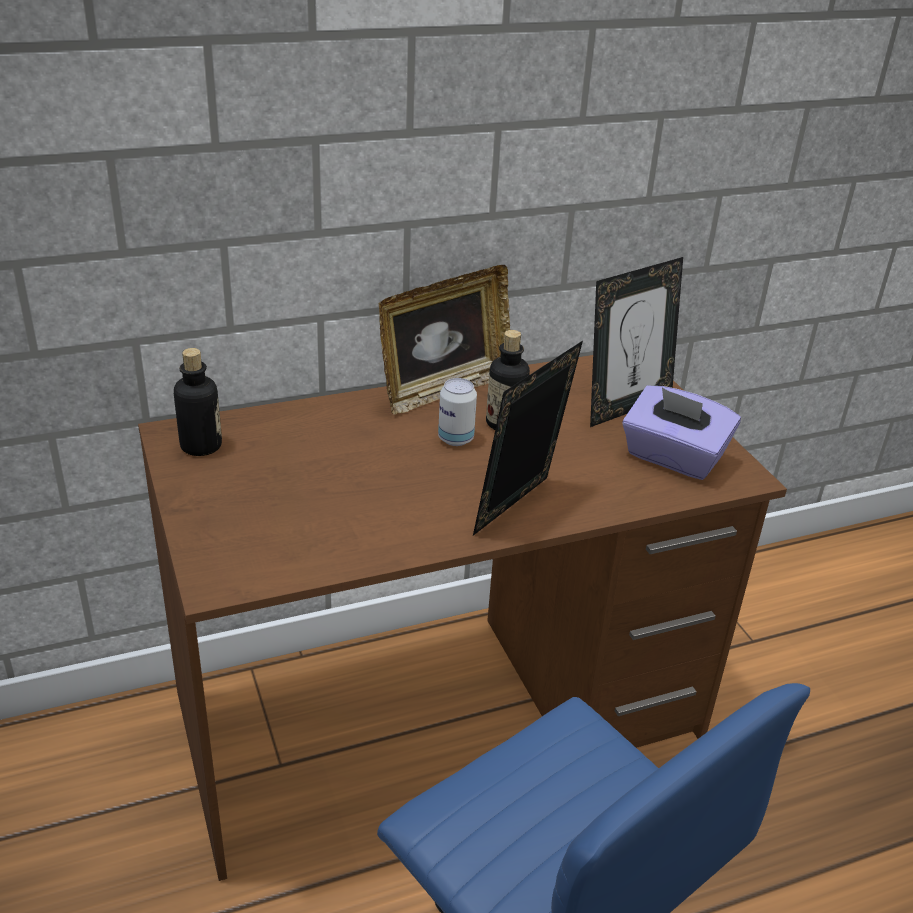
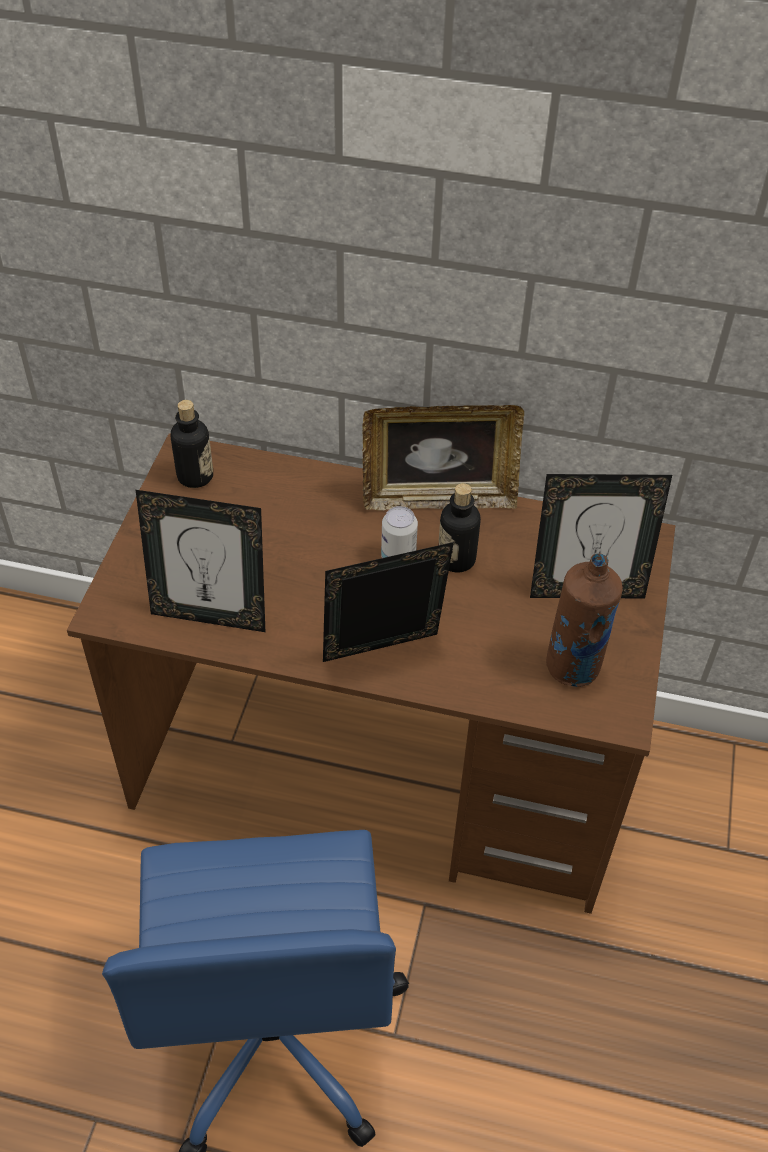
camera: 35 degrees right, 15 degrees up
(329, 543) = (210, 615): none -> picture frame
(673, 458) = (573, 666): purple tissue box -> brown bottle

